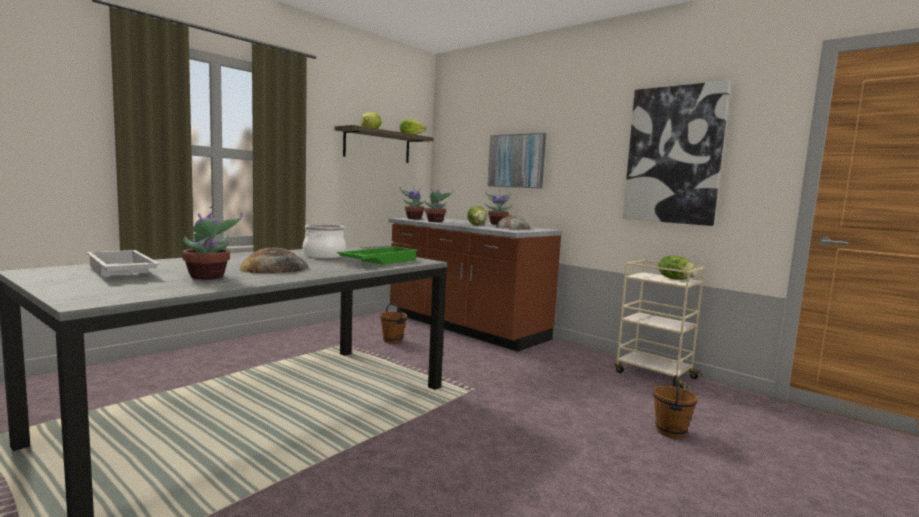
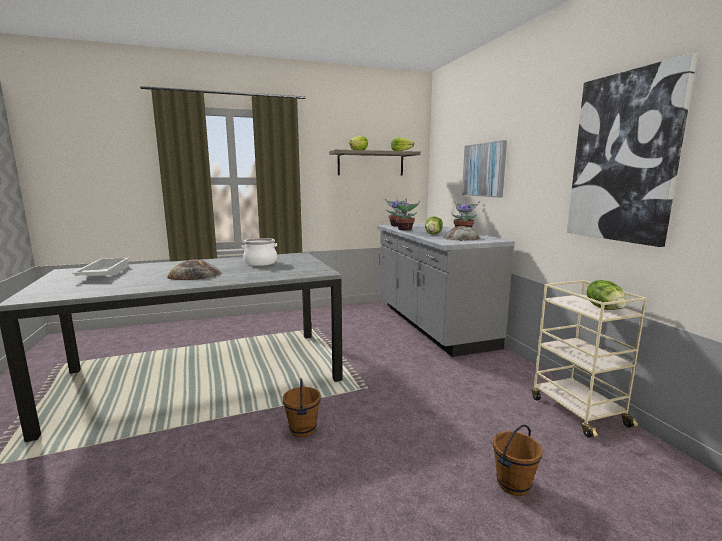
camera: 30 degrees right, 5 degrees up
(208, 277) = (134, 282): potted plant -> none
(379, 261) = (285, 271): green tray -> none
(393, 341) = (355, 330): brown bucket -> brown bucket (303, 429)
(465, 327) = (431, 324): brown counter -> grey counter

